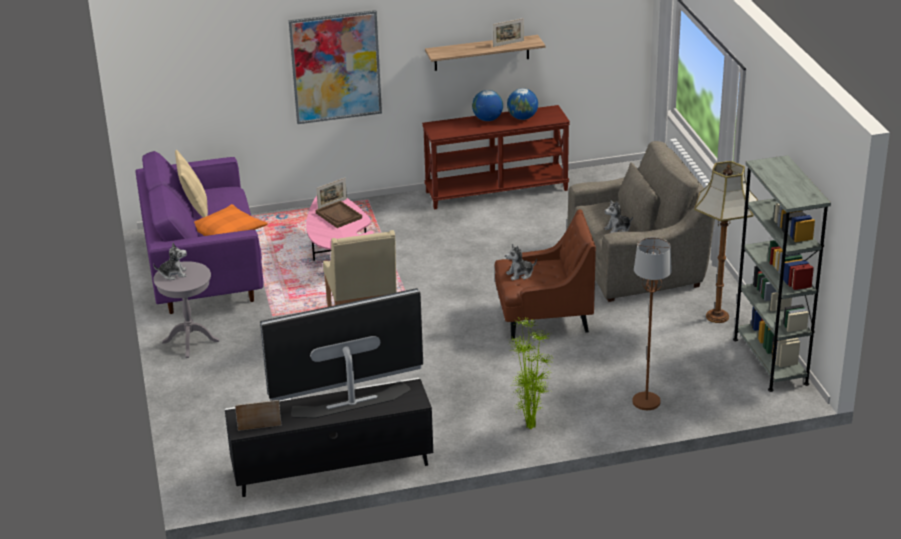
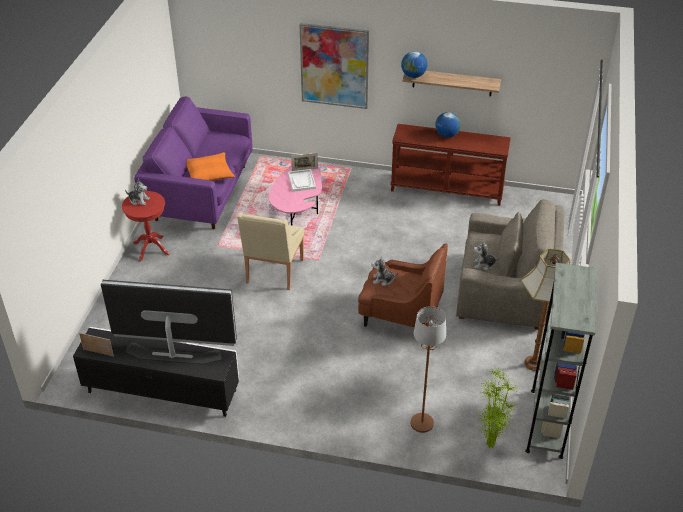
camera: 25 degrees right, 10 degrees up
(190, 341) = (151, 248): grey side table -> red side table
(194, 207) = (204, 145): beige pillow -> none
(339, 215) = (302, 181): brown tray -> white tray
(508, 43) = (471, 81): picture frame -> none
(522, 118) = (474, 141): globe -> globe (413, 76)
(529, 426) = (320, 411): potted plant -> potted plant (489, 444)

